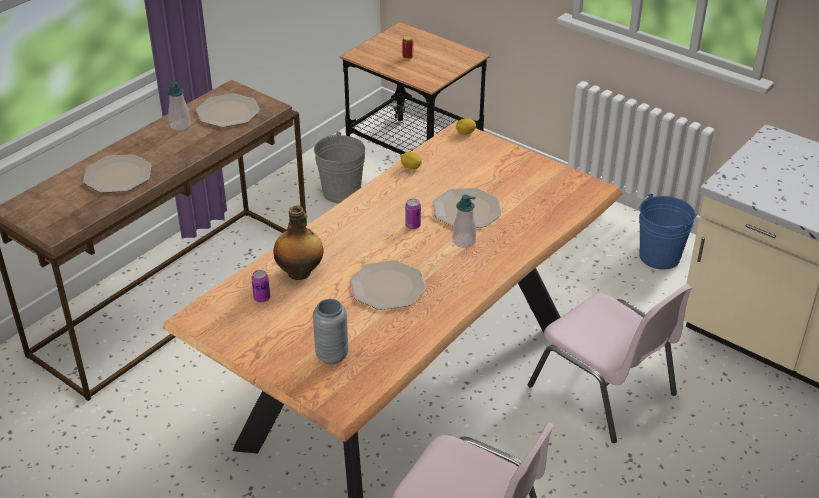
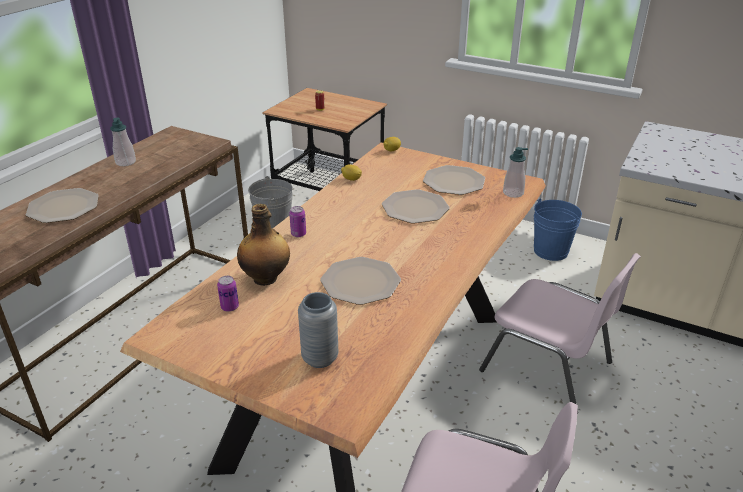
camera: 10 degrees left, 5 degrees down
(227, 112) = (170, 148): plate -> plate (453, 181)
(413, 225) = (368, 225): can -> can (298, 234)
(464, 241) = (422, 234): soap dispenser -> soap dispenser (513, 193)

